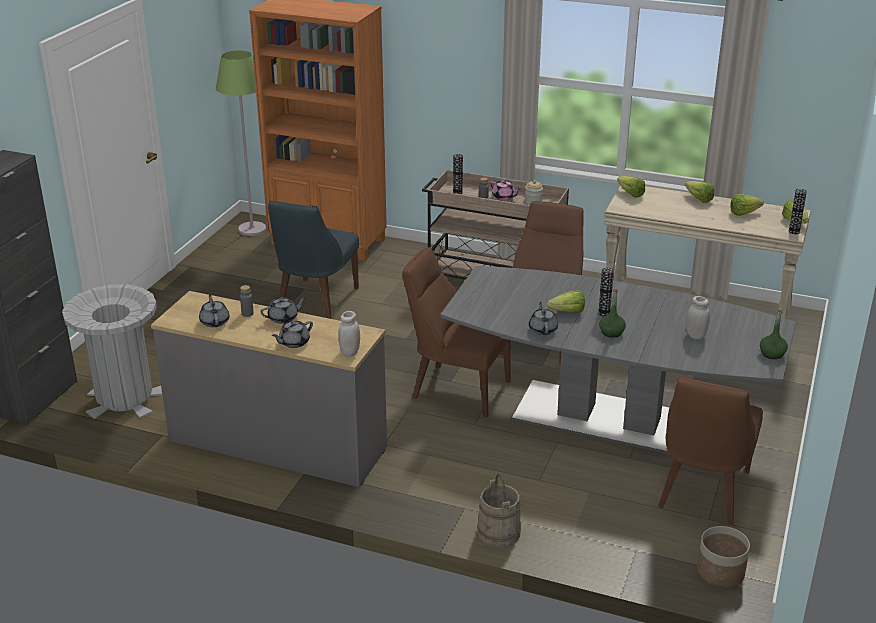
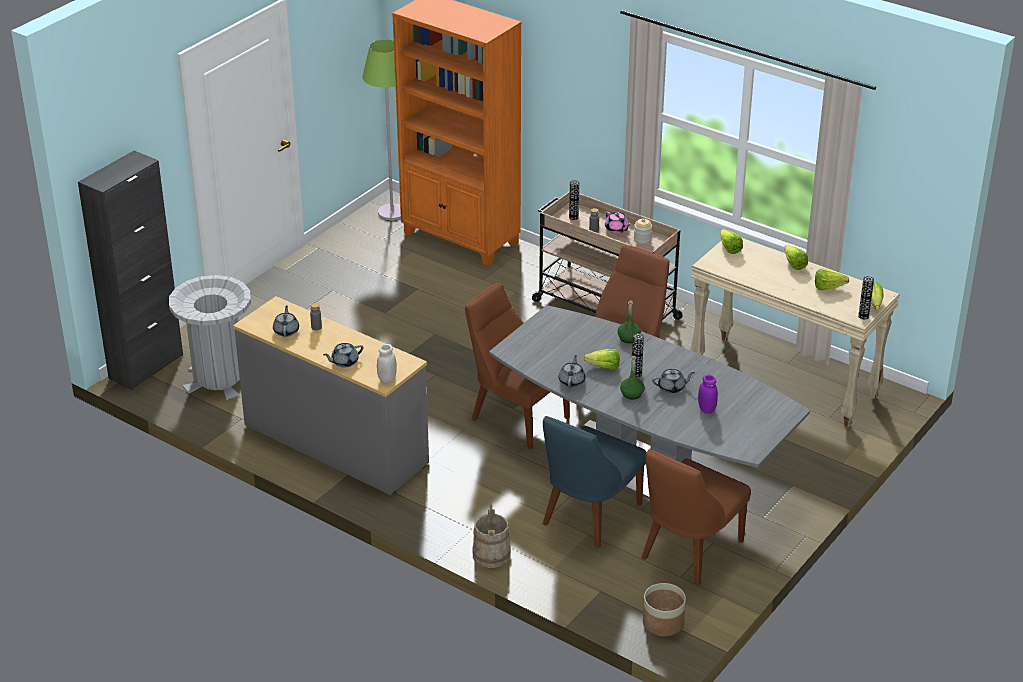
camera: 15 degrees right, 5 degrees up
(283, 318) = (345, 337): grey teapot -> grey teapot (672, 388)
(315, 302) = (422, 305): blue chair -> blue chair (588, 516)
(695, 335) = (706, 409): white jar -> purple jar
(772, 354) = (765, 438): green bottle -> green bottle (629, 338)

